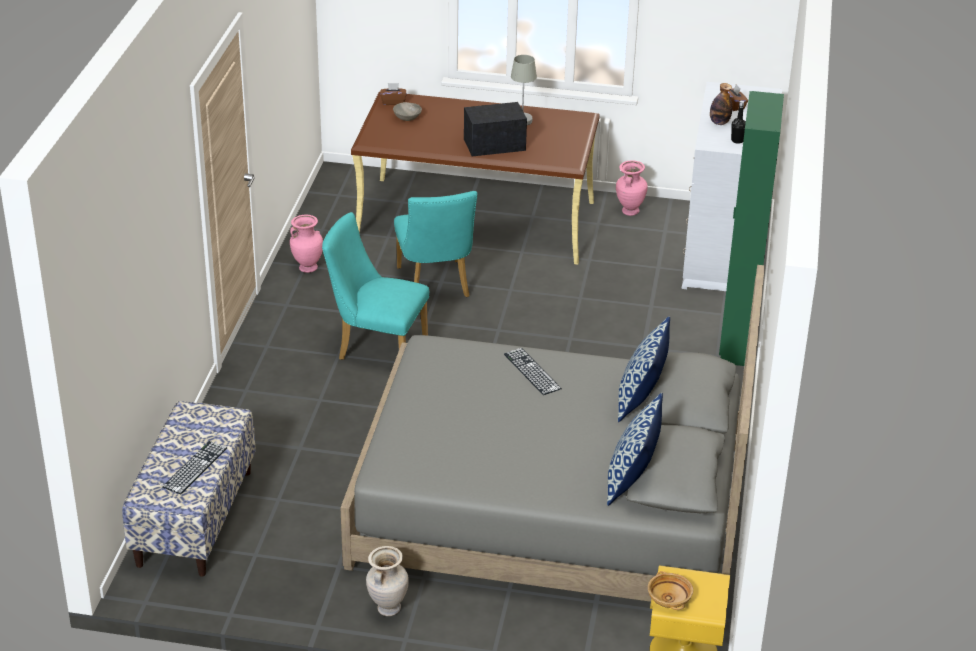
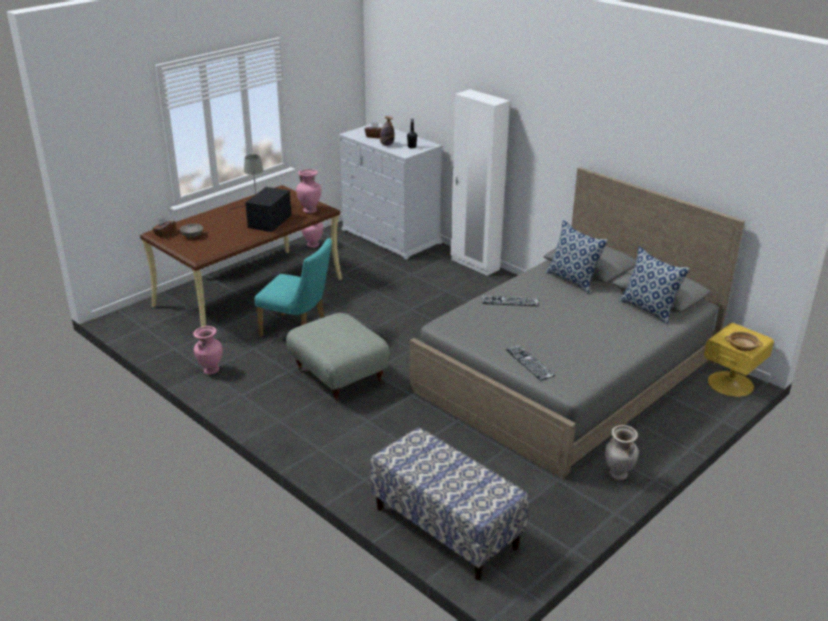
camera: 55 degrees left, 5 degrees down
(195, 467) = (465, 475): keyboard -> keyboard (529, 363)
(376, 348) = (337, 377): turquoise chair -> grey ottoman
(552, 156) = (310, 210): none -> pink vase
(736, 343) = (474, 265): green wardrobe -> white wardrobe

